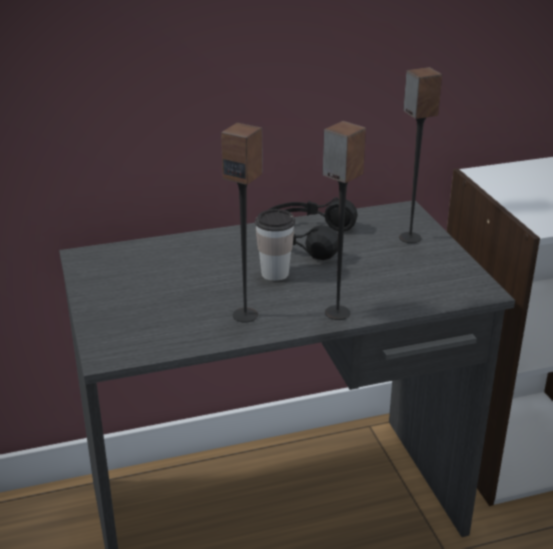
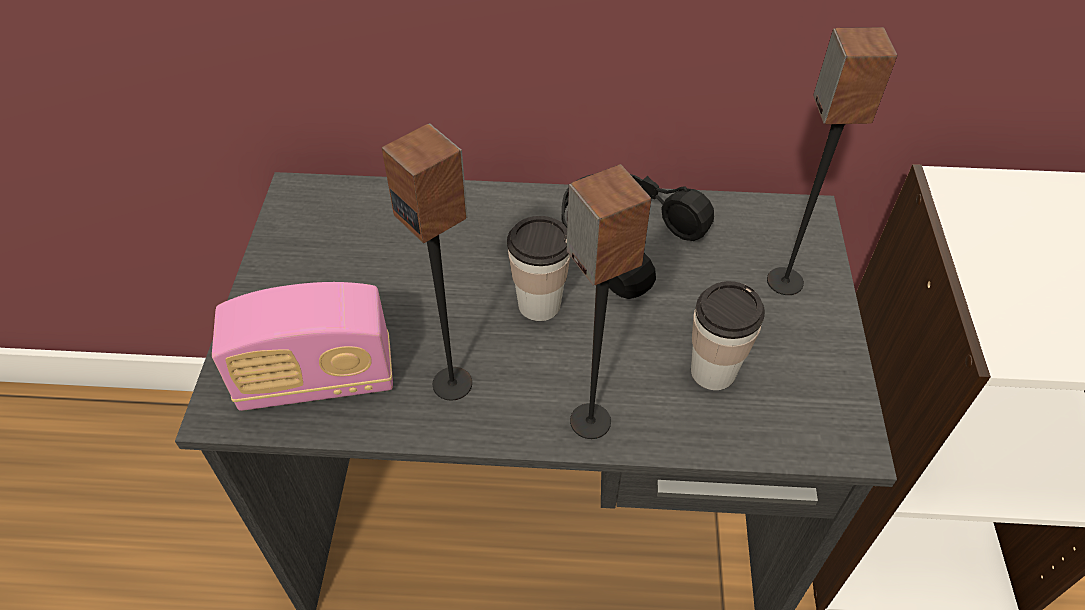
camera: 20 degrees right, 20 degrees up
(159, 331) = (317, 380): none -> radio
(393, 280) = (713, 371): none -> cup

